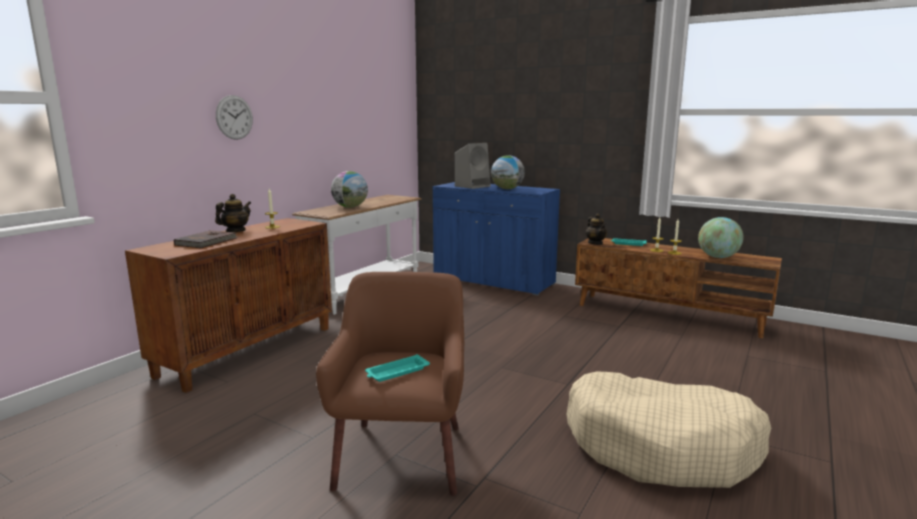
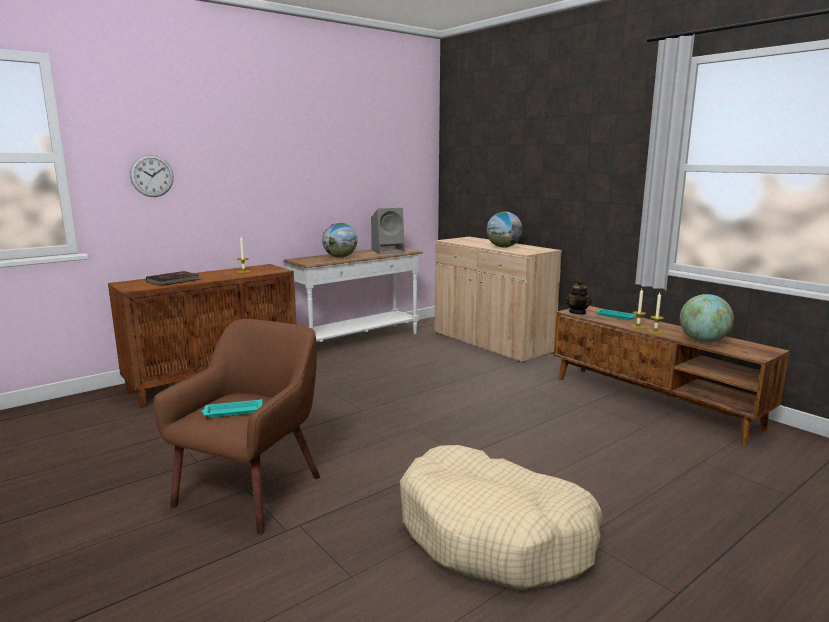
camera: 20 degrees right, 0 degrees up
(234, 117) = (225, 171): wall clock -> wall clock (152, 176)
(235, 231) = (209, 273): teapot -> none
(473, 186) = (474, 242): grey speaker -> grey speaker (388, 251)
(493, 281) = (491, 343): blue cabinet -> beige cabinet

